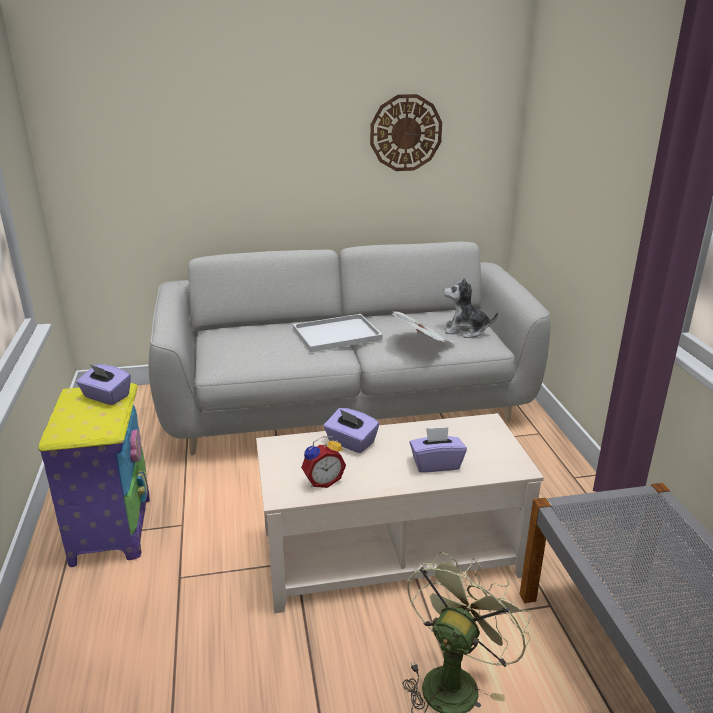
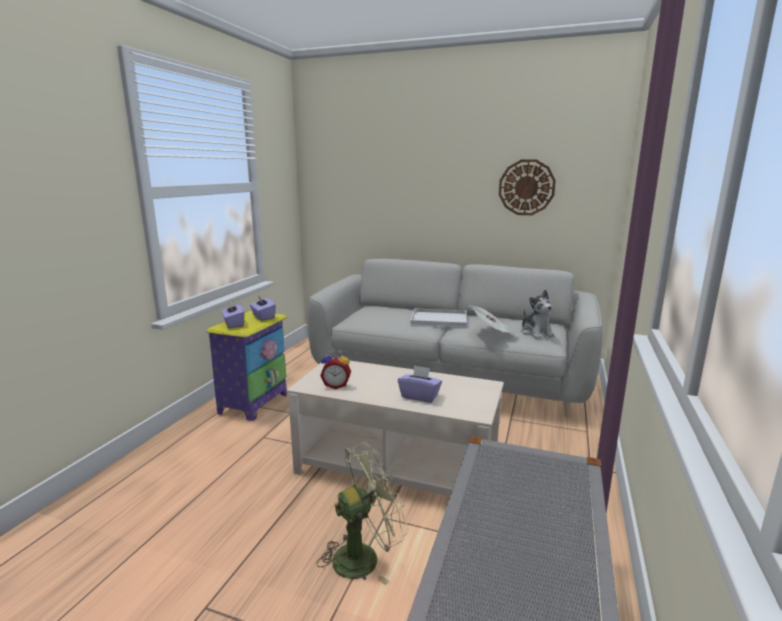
camera: 30 degrees right, 10 degrees down
(350, 443) = (378, 372): purple tissue box -> purple tissue box (233, 324)
(466, 331) = (536, 333): plush toy -> plush toy turned 150 degrees counterclockwise

